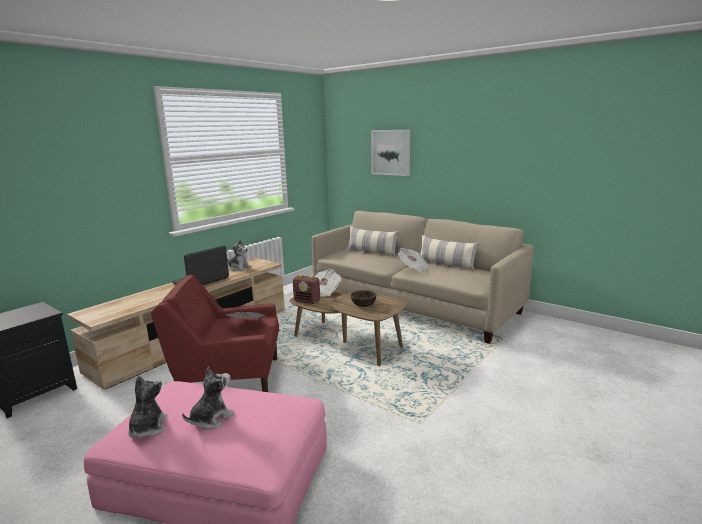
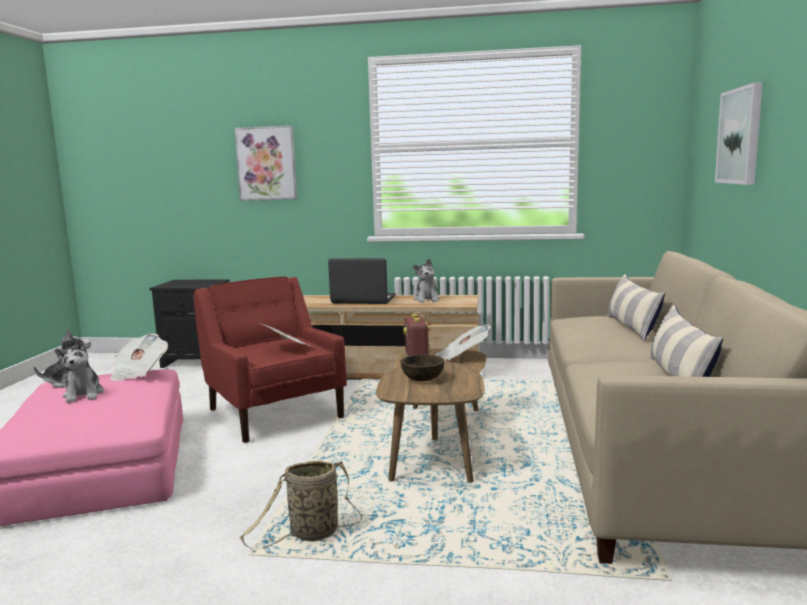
camera: 60 degrees right, 5 degrees down
(69, 180) = (266, 163): none -> picture
(211, 419) = (84, 394): plush toy -> plush toy turned 60 degrees clockwise
(413, 268) = (600, 361): newspaper -> newspaper (138, 372)
(414, 401) = (311, 534): none -> basket

